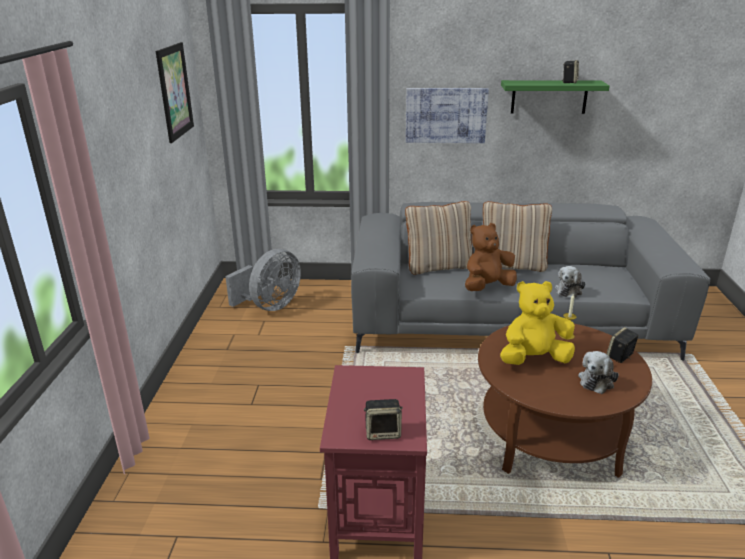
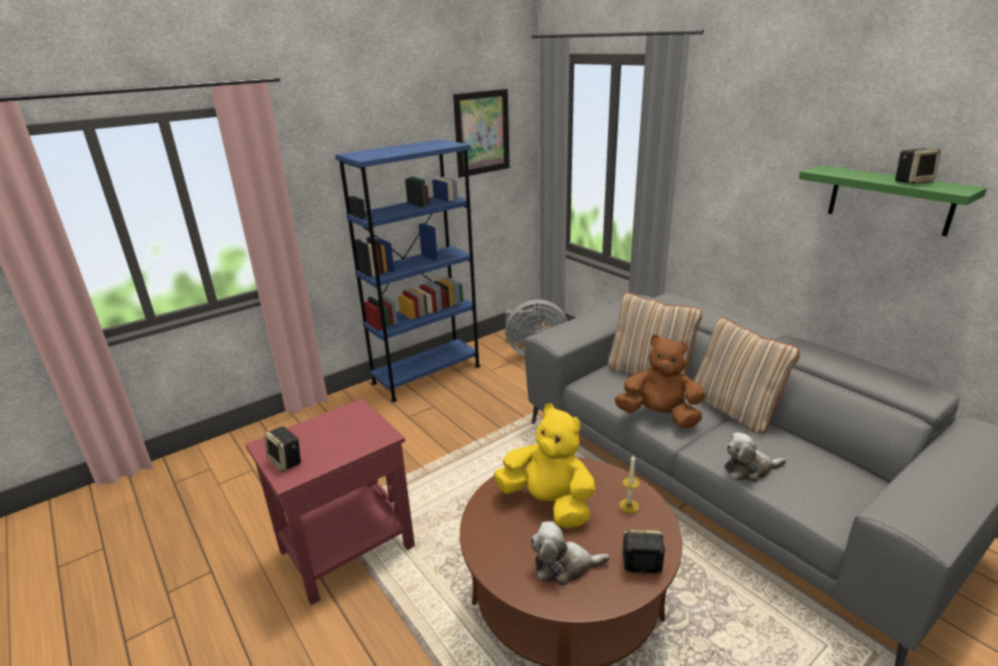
camera: 50 degrees right, 0 degrees up
(205, 366) = (426, 374): none -> blue bookcase
(446, 115) = (745, 200): picture -> none

